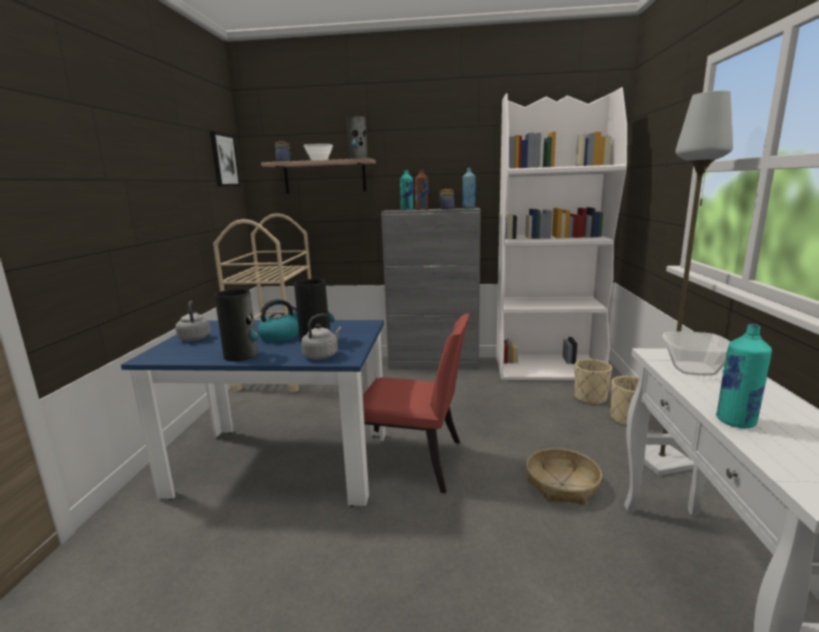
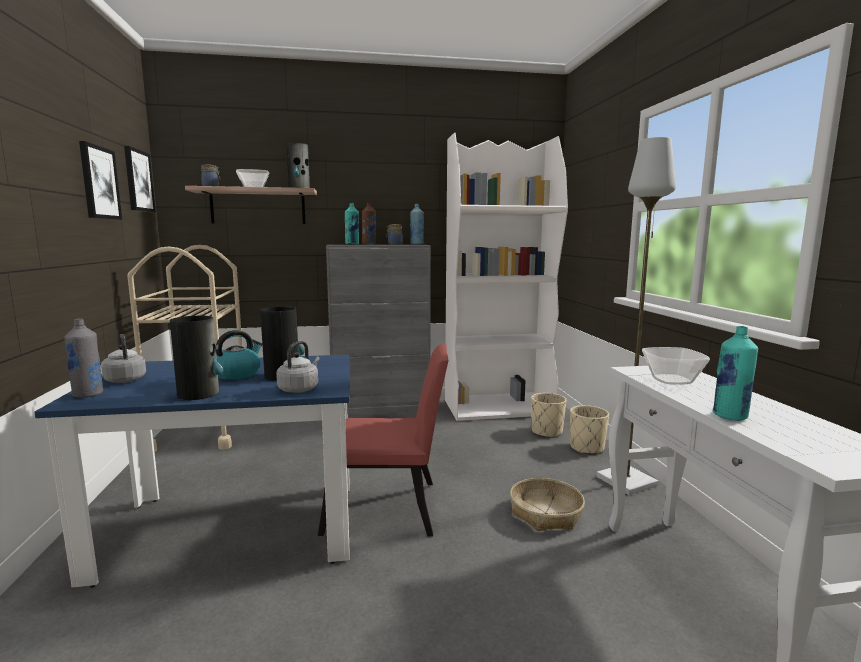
camera: 15 degrees left, 5 degrees down
(162, 351) = (88, 394): none -> grey bottle
(187, 167) = (99, 183): none -> picture

